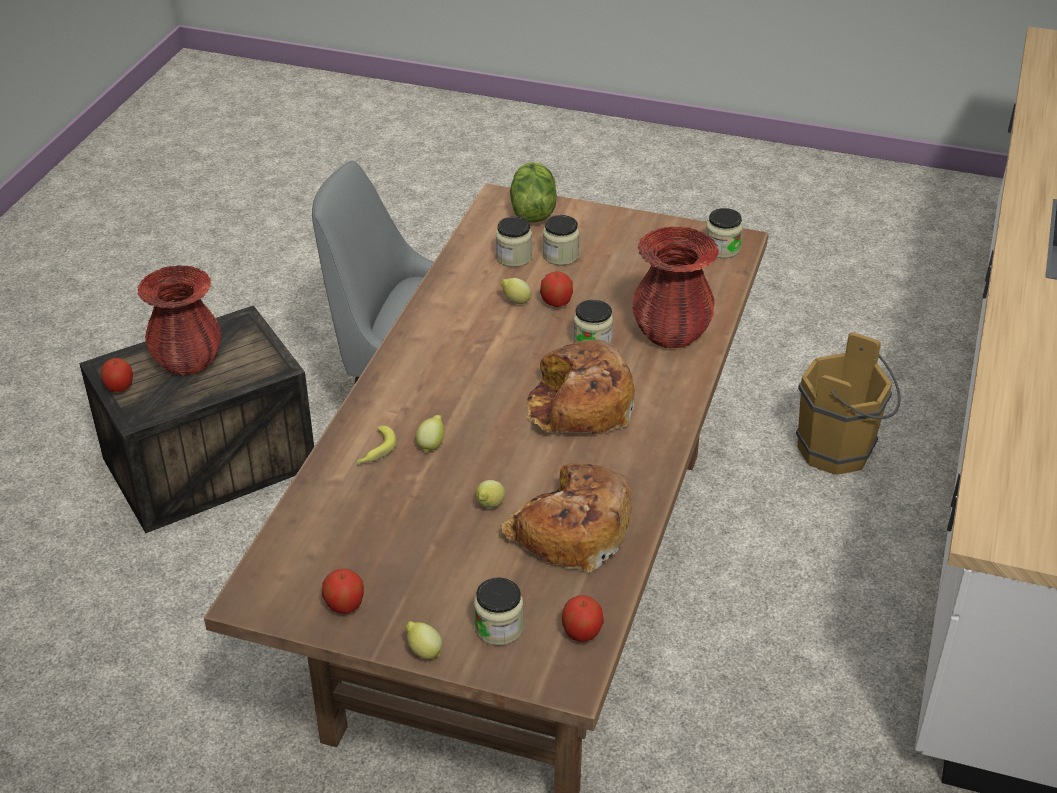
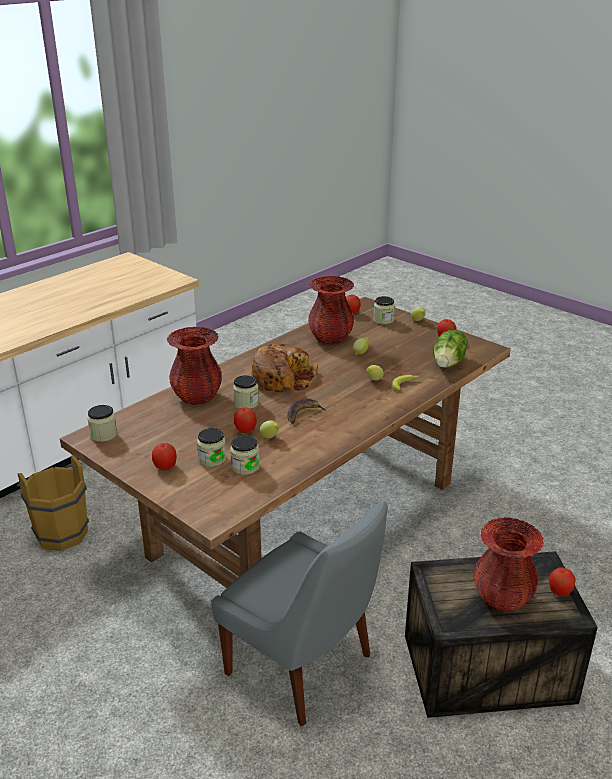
camera: 155 degrees left, 10 degrees down
(499, 349) = (303, 414): none -> banana
(532, 211) = (198, 500): lettuce -> lettuce (449, 363)
(570, 530) = (330, 338): bread -> red vase
(604, 233) = (165, 467): none -> apple

